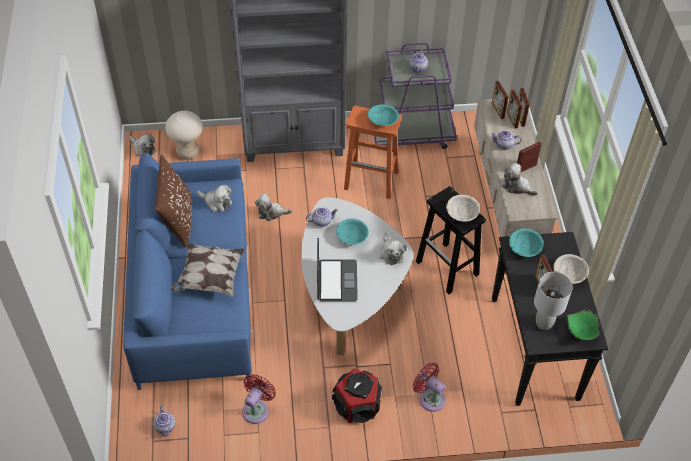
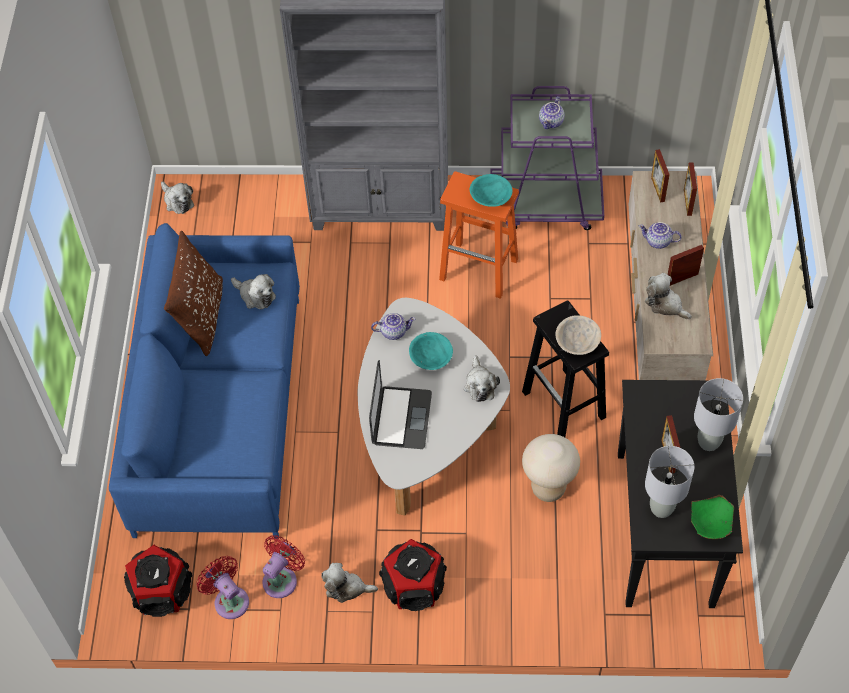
camera: 10 degrees right, 5 degrees up
(165, 427) = (162, 591): teapot -> speaker
(188, 153) = (236, 211): beige stool -> beige stool (548, 488)
(209, 278) = (232, 401): pillow -> none
(271, 213) = (337, 306): plush toy -> plush toy (347, 588)
(430, 398) = (511, 585): red fan -> red fan (229, 599)
(512, 119) = (675, 204): picture frame -> none
(525, 248) = (654, 399): turquoise bowl -> none
(569, 274) = (709, 442): beige bowl -> grey table lamp

